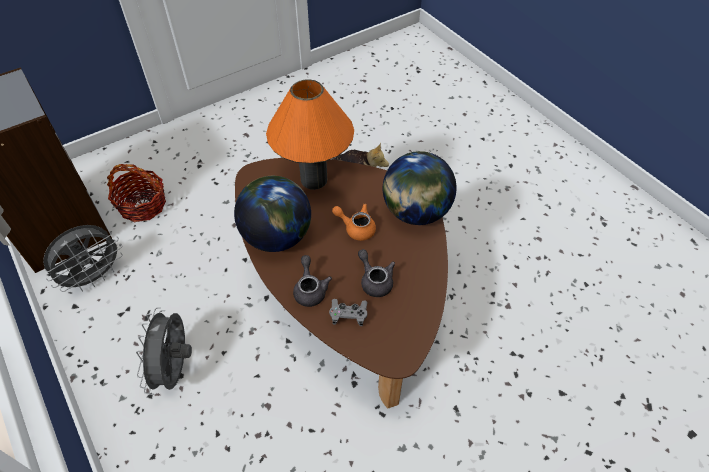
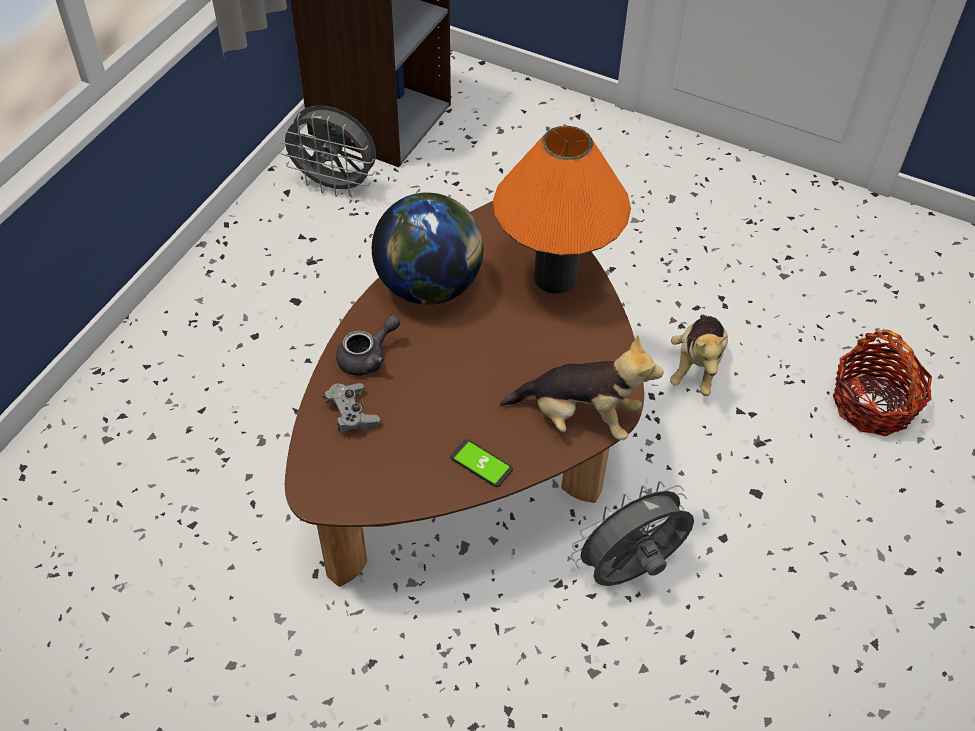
camera: 60 degrees right, 0 degrees up
(143, 205) = (467, 165): basket -> basket (873, 404)
(176, 369) = (260, 327): grey fan -> grey fan (629, 571)
(356, 228) = (501, 361): orange teapot -> none
(375, 280) = (424, 419): grey teapot -> none
(415, 212) = (579, 417): globe -> plush toy
(421, 267) = (481, 464): none -> phone

